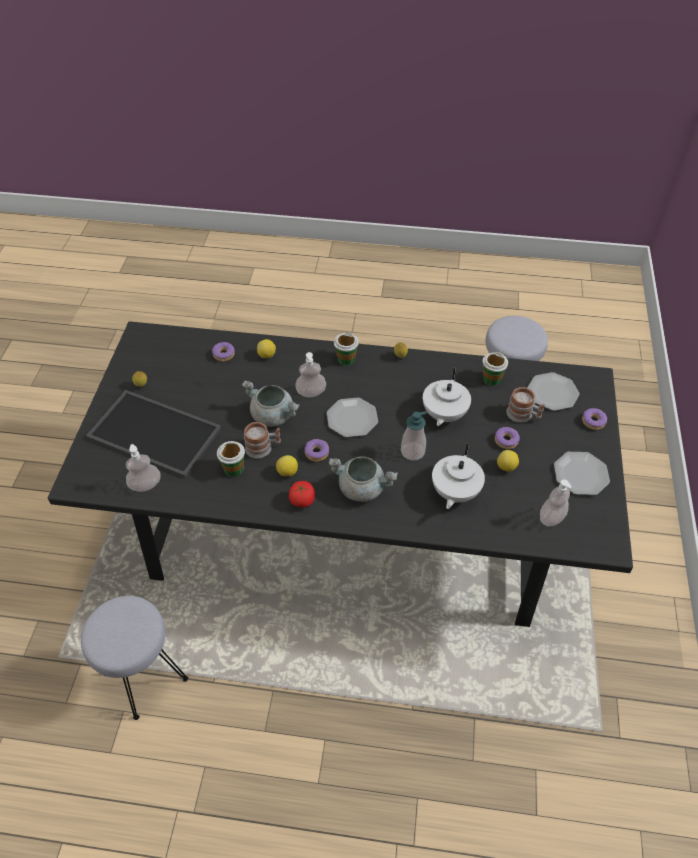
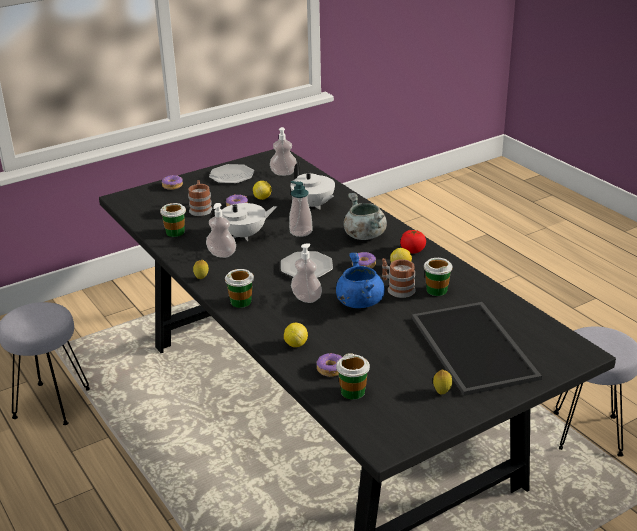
camera: 130 degrees left, 20 degrees down
(145, 485) = (519, 318): soap dispenser -> soap dispenser (221, 254)
(193, 350) = (353, 392): none -> cup
(273, 415) = (359, 302): grey cooking pot -> blue cooking pot
(454, 492) = (313, 205): white teapot -> white teapot turned 75 degrees clockwise
(552, 393) = (160, 207): plate -> none

